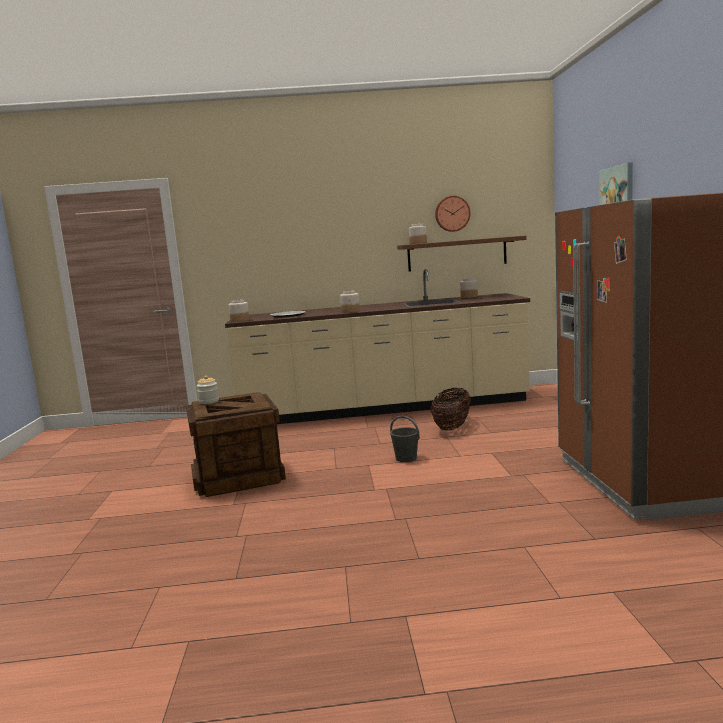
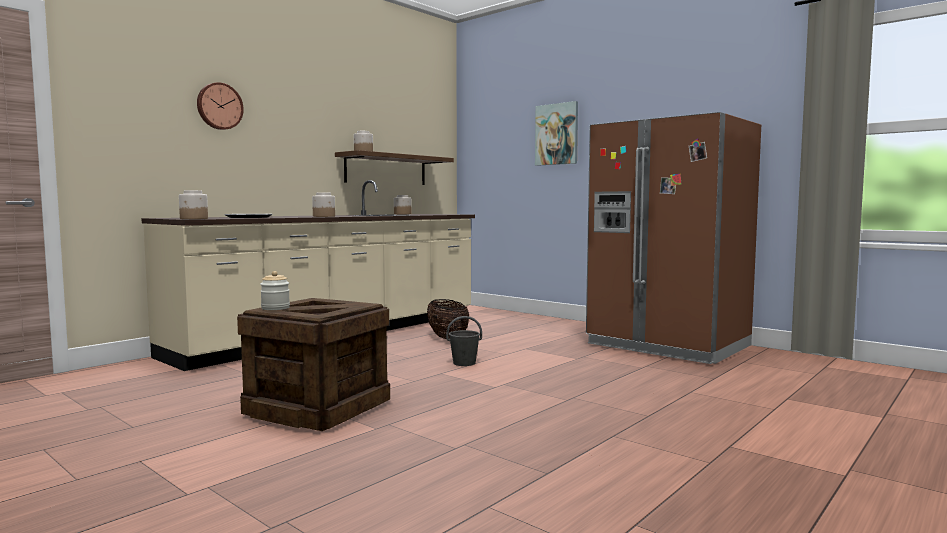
camera: 45 degrees left, 5 degrees down
(452, 213) = (383, 127): wall clock -> wall clock (219, 106)

